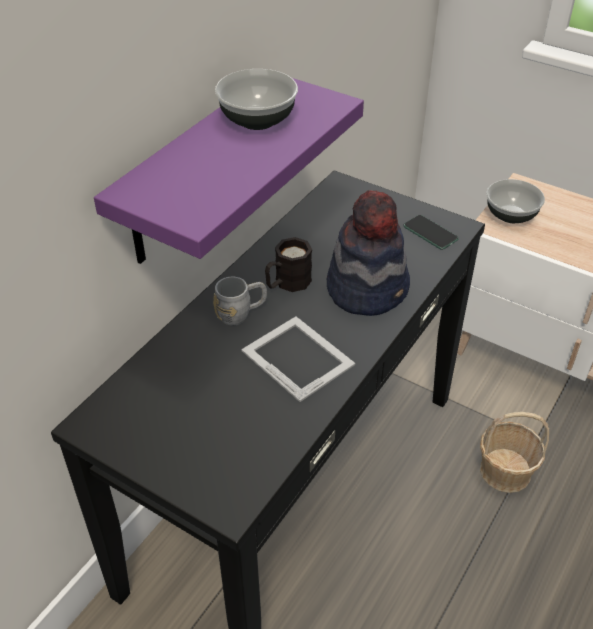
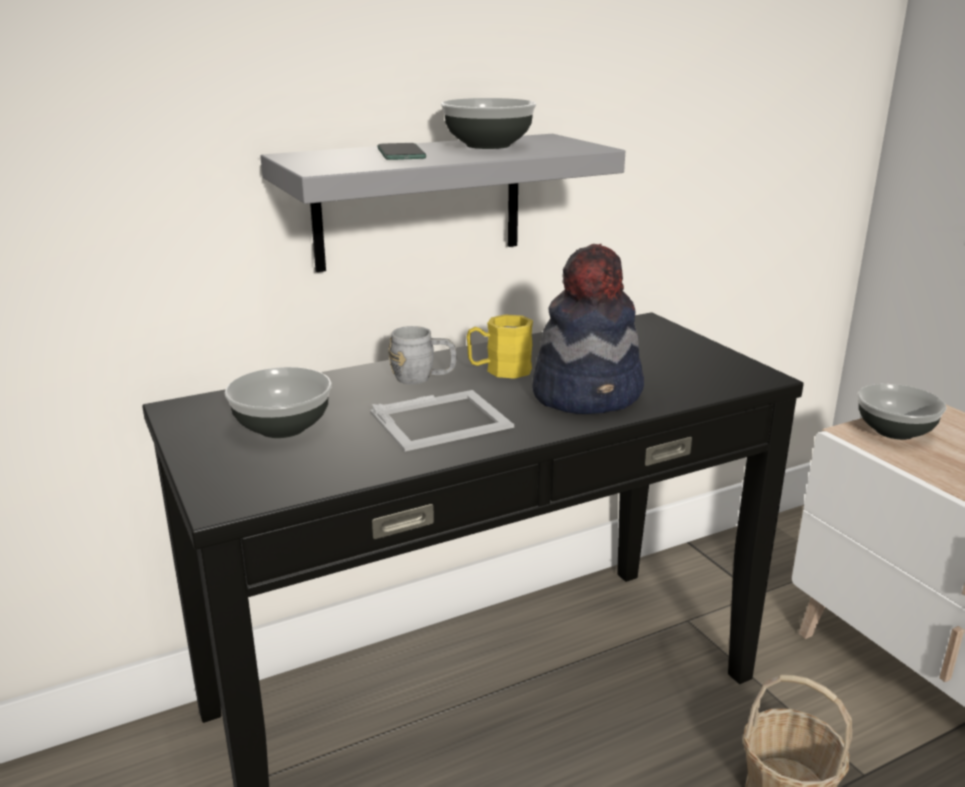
camera: 30 degrees right, 20 degrees down
(193, 413) = (283, 428): none -> bowl
(195, 171) = (419, 201): purple shelf -> grey shelf
(287, 283) = (499, 370): black mug -> yellow mug
(297, 356) = (443, 420): picture frame -> picture frame turned 75 degrees clockwise
(430, 233) = (718, 373): phone -> phone (401, 154)

